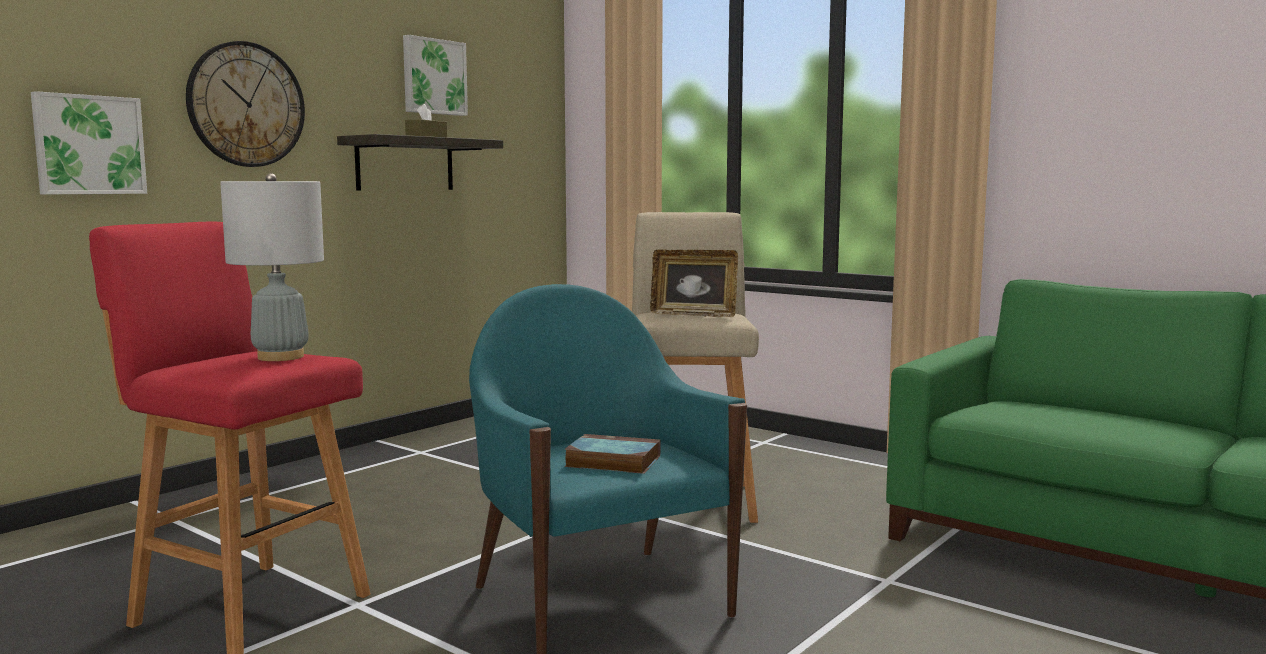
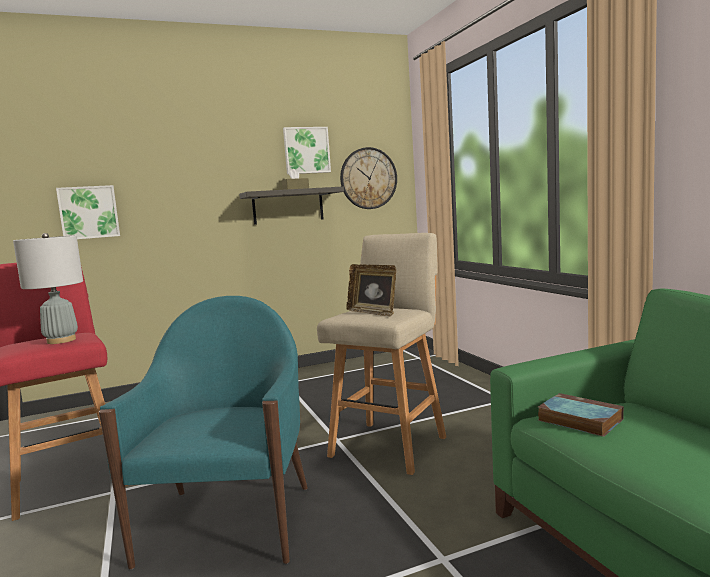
camera: 30 degrees right, 0 degrees up
(246, 105) = (179, 181): wall clock -> wall clock (368, 178)
(610, 461) = (208, 430): book -> book (577, 419)

